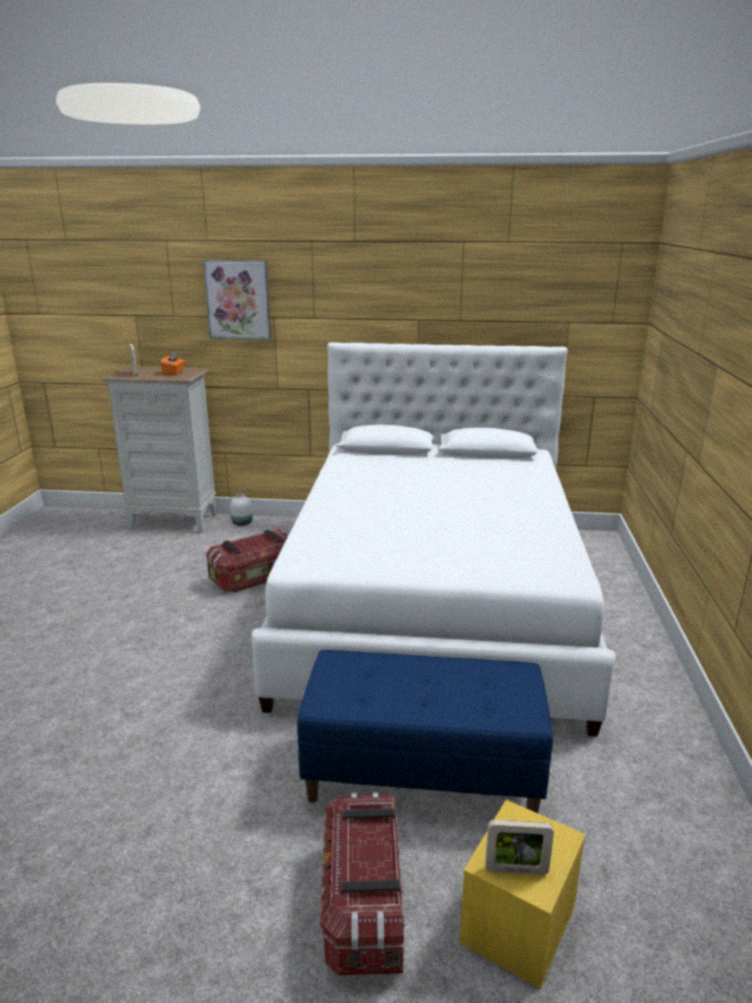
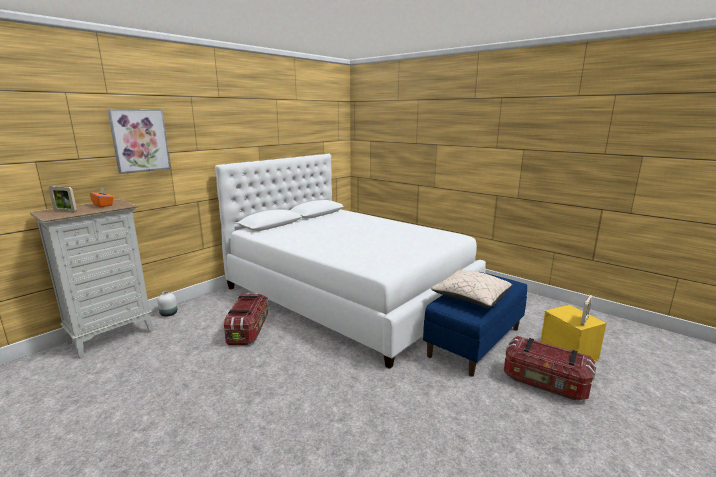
camera: 55 degrees left, 5 degrees down
(396, 683) = (471, 298): none -> beige pillow

